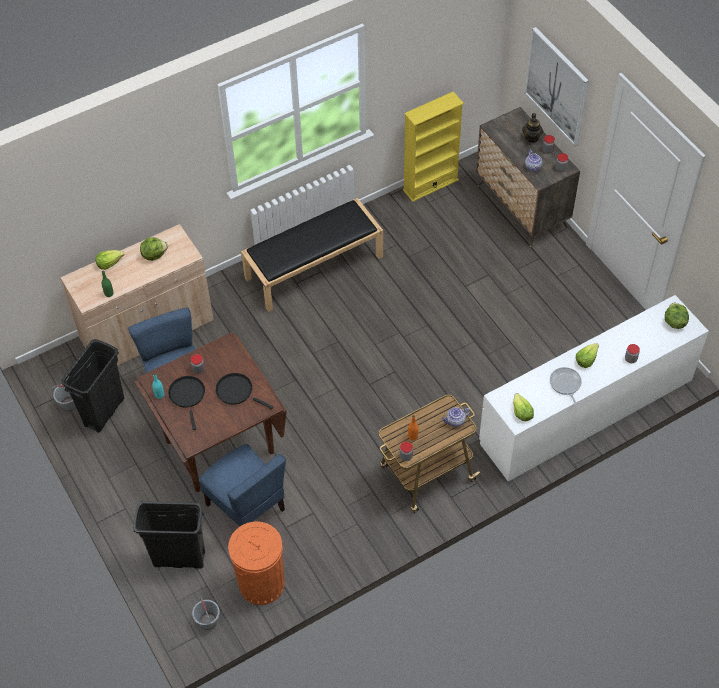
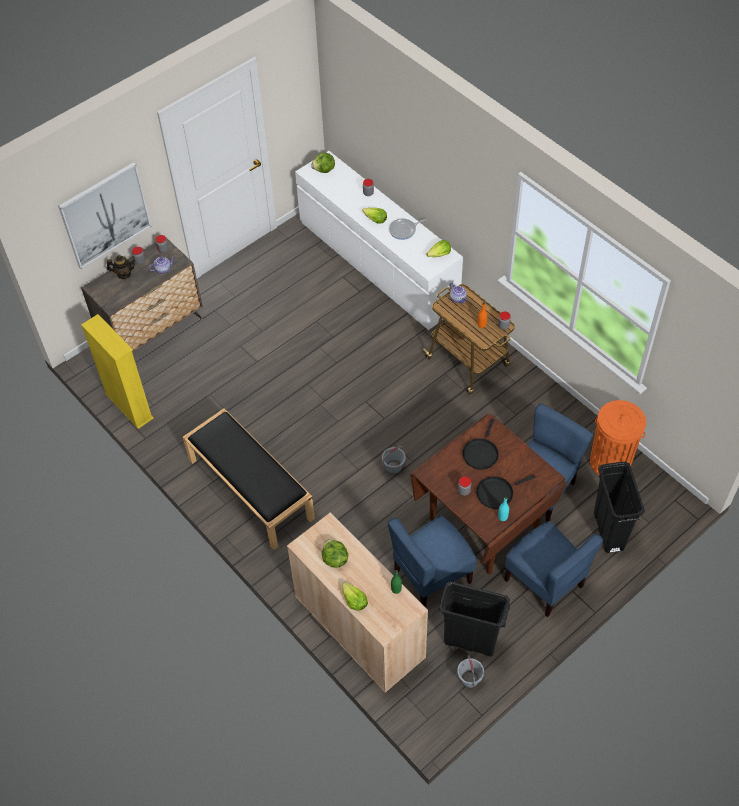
camera: 100 degrees left, 0 degrees up
(142, 486) = (545, 582): none -> blue chair
(208, 621) = (659, 494): grey bucket -> grey bucket (393, 468)

